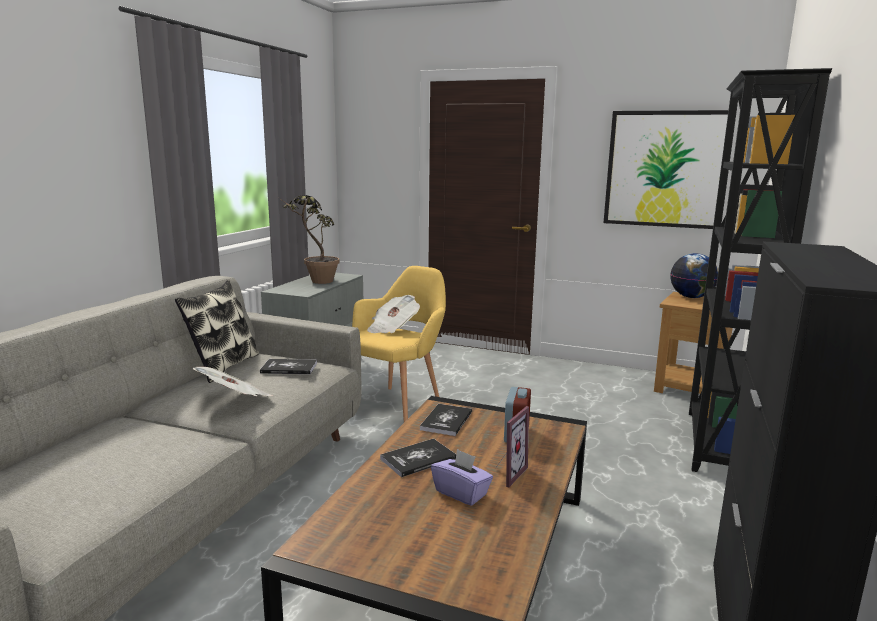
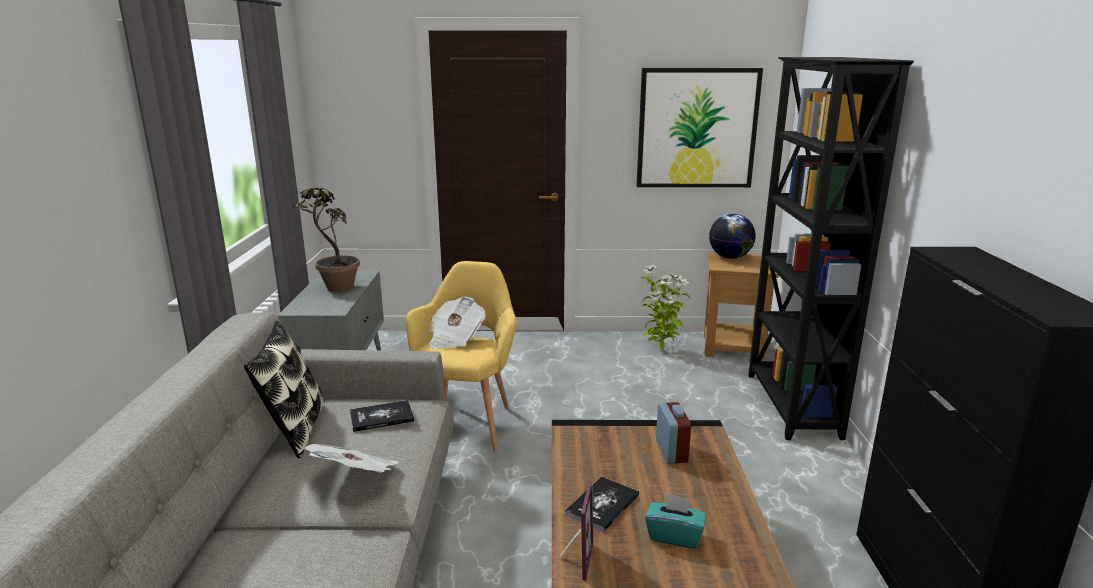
camera: 20 degrees left, 5 degrees up
(446, 421) = (593, 449): book -> none
(461, 493) = (674, 536): purple tissue box -> turquoise tissue box
(506, 473) = (697, 501): picture frame -> picture frame (574, 560)
(612, 380) = (660, 350): none -> potted plant

